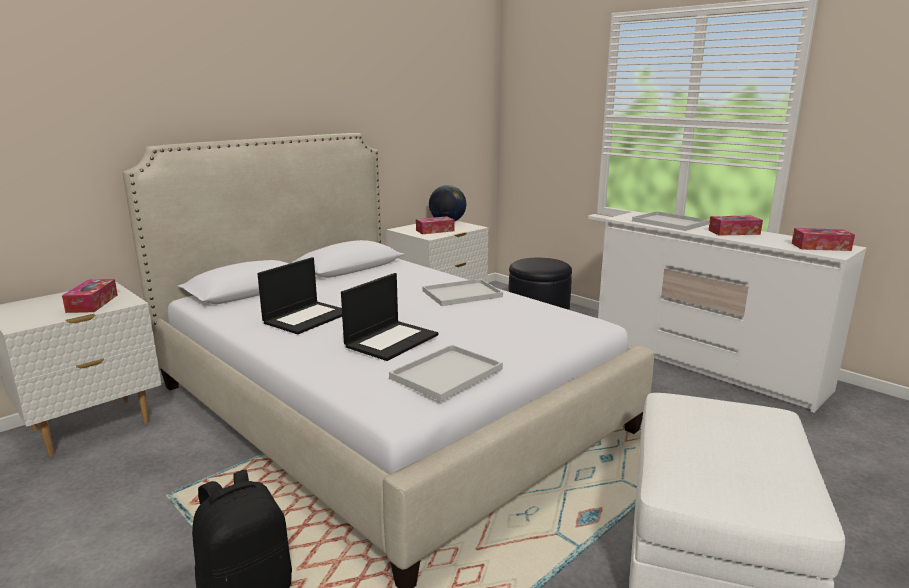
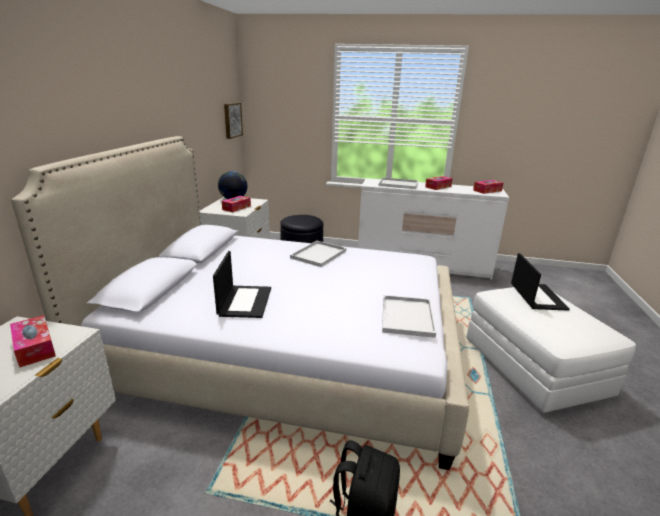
camera: 35 degrees left, 5 degrees up
(391, 340) = (336, 302): laptop -> laptop (537, 296)
(474, 122) = (232, 120): none -> picture

